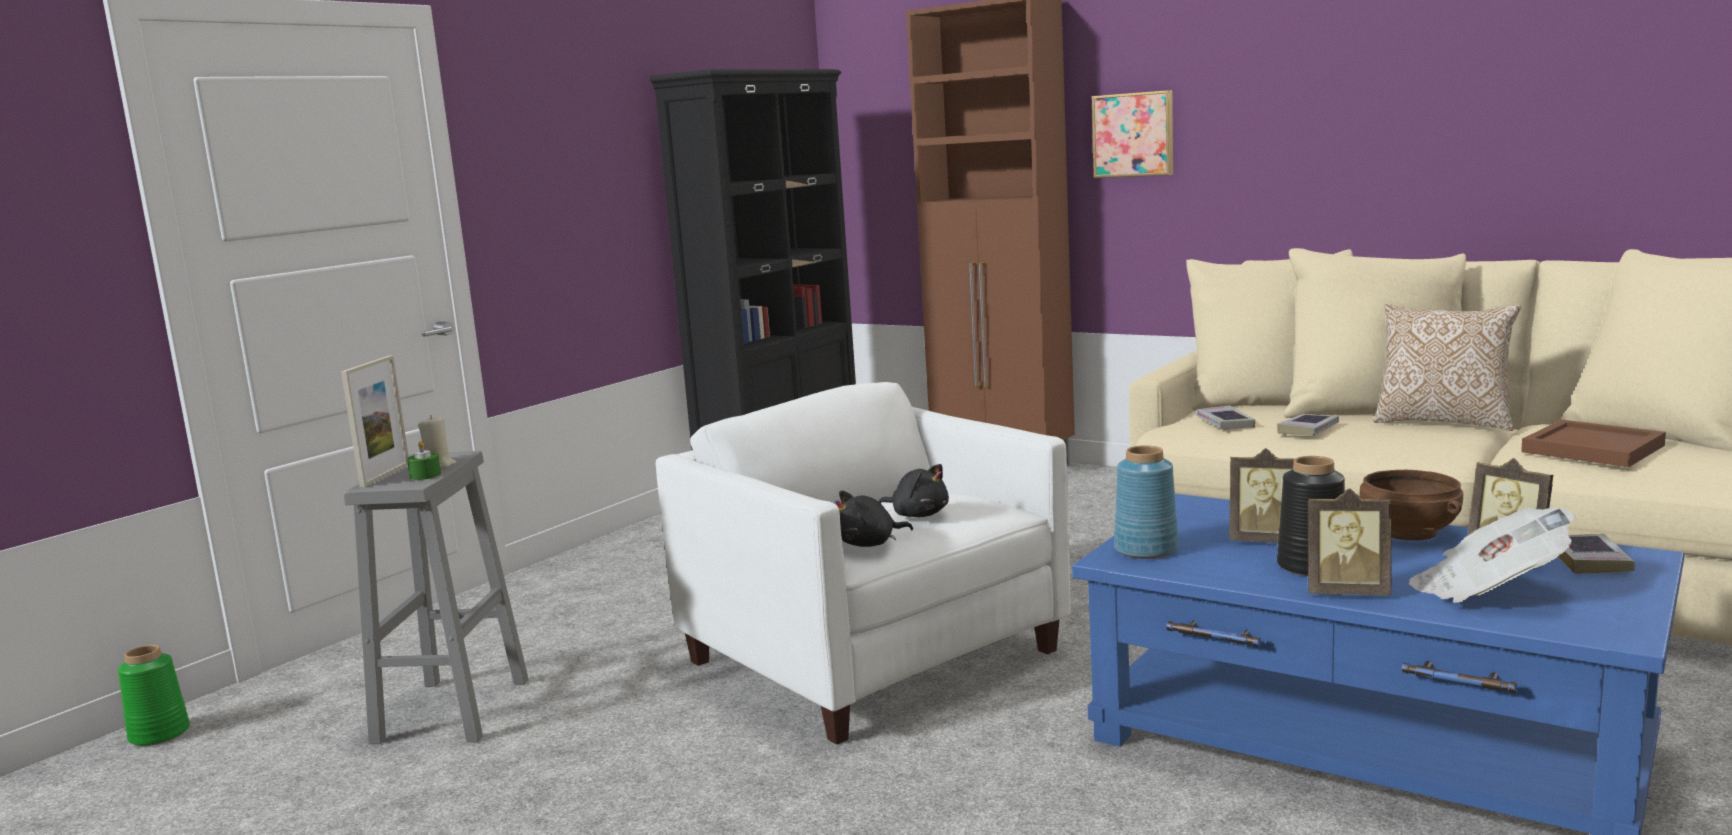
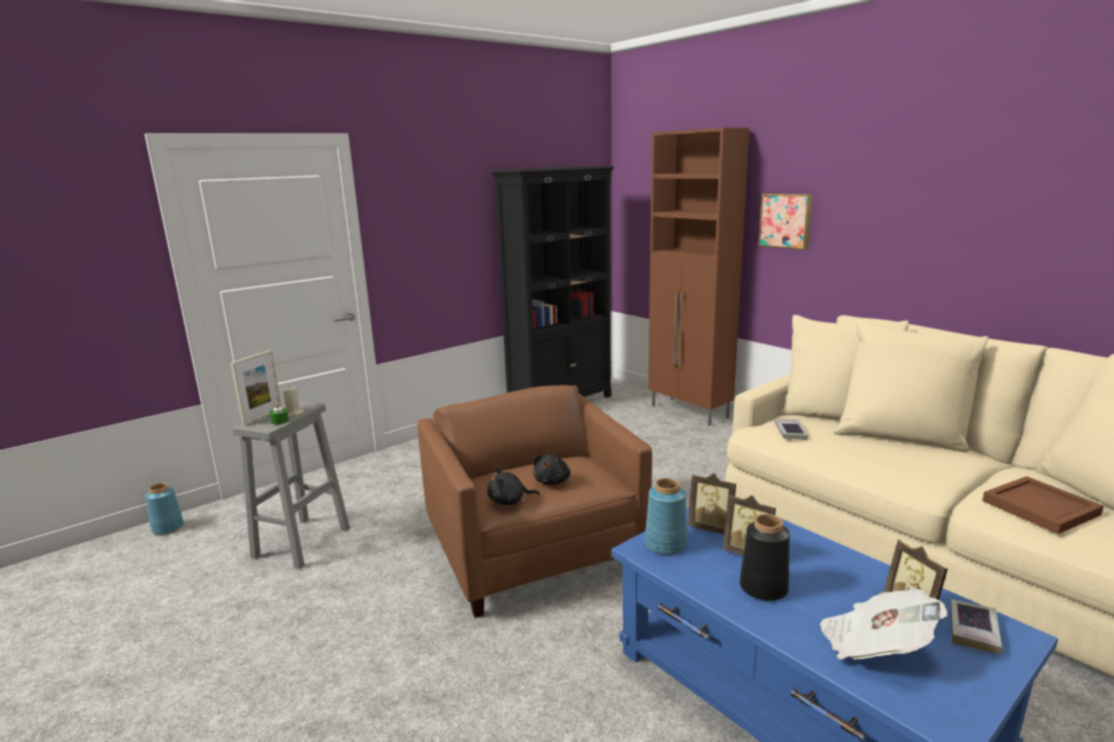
camera: 15 degrees right, 5 degrees up
(160, 734) = (168, 528): green vase -> blue vase
(871, 657) = (532, 551): white armchair -> brown armchair
(918, 515) = (552, 481): black plush toy -> black plush toy turned 60 degrees clockwise
(1308, 430) = (841, 449): book -> none
(1347, 592) = (771, 622): picture frame -> picture frame (711, 528)
(1408, 532) = (853, 566): brown bowl -> none
(1444, 422) = (942, 458): pillow -> none

